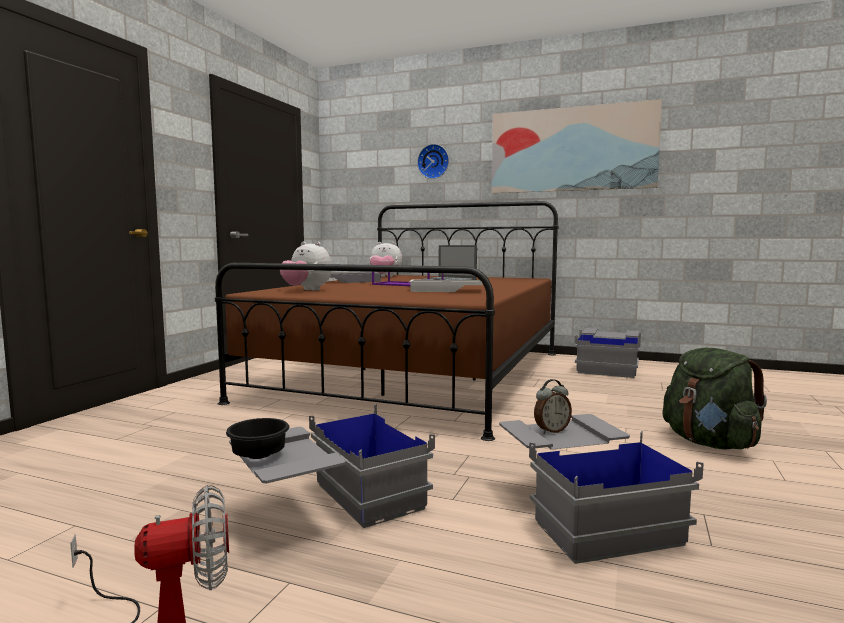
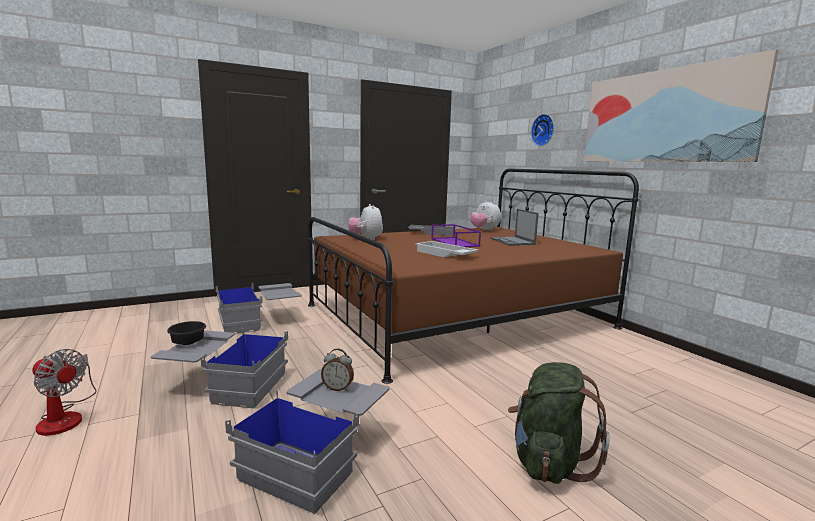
camera: 40 degrees right, 5 degrees up
(608, 367) = (646, 356): grey storage box -> grey storage box (259, 322)

